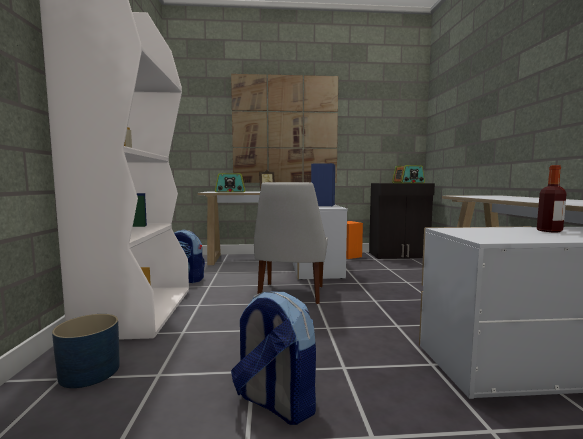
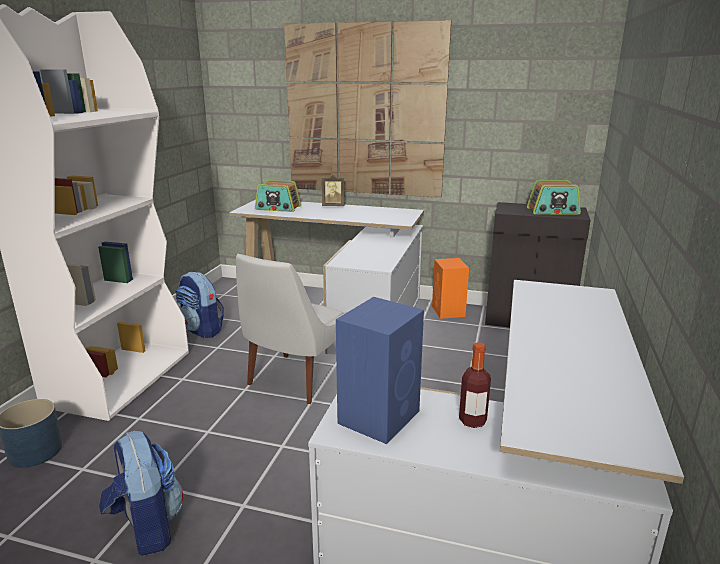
camera: 20 degrees right, 15 degrees up
(323, 205) = (383, 249): blue speaker -> blue speaker (380, 416)

